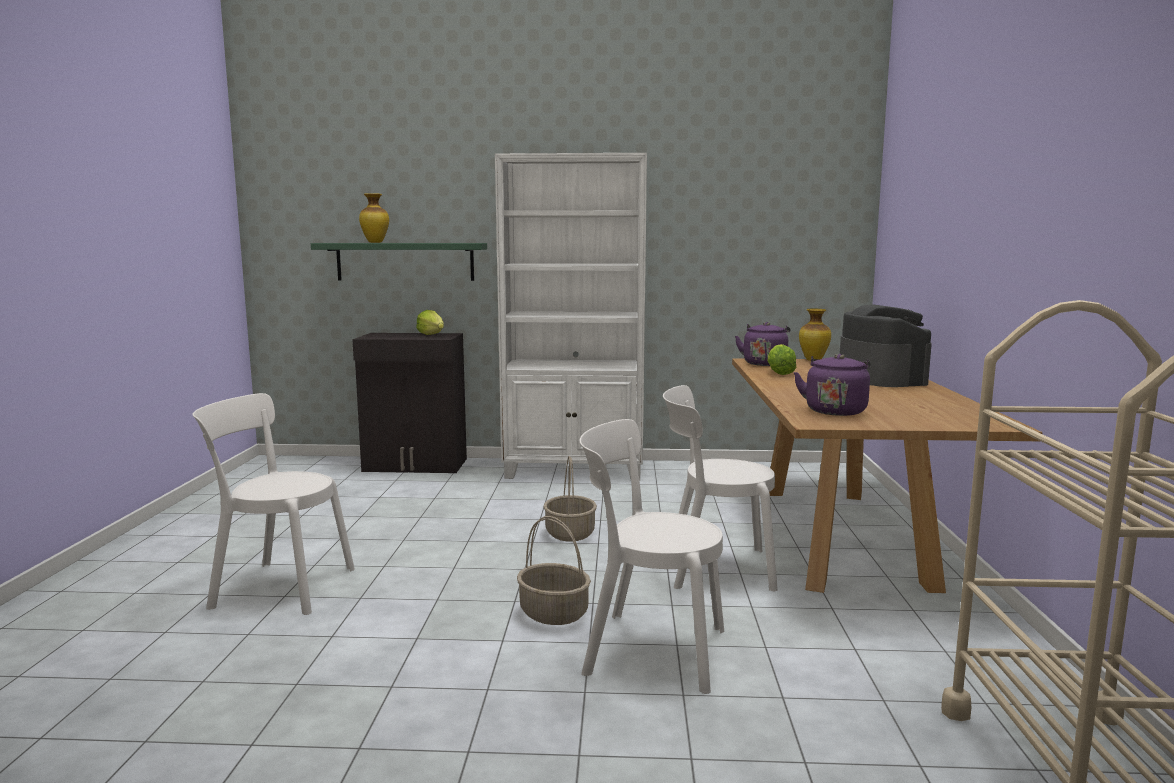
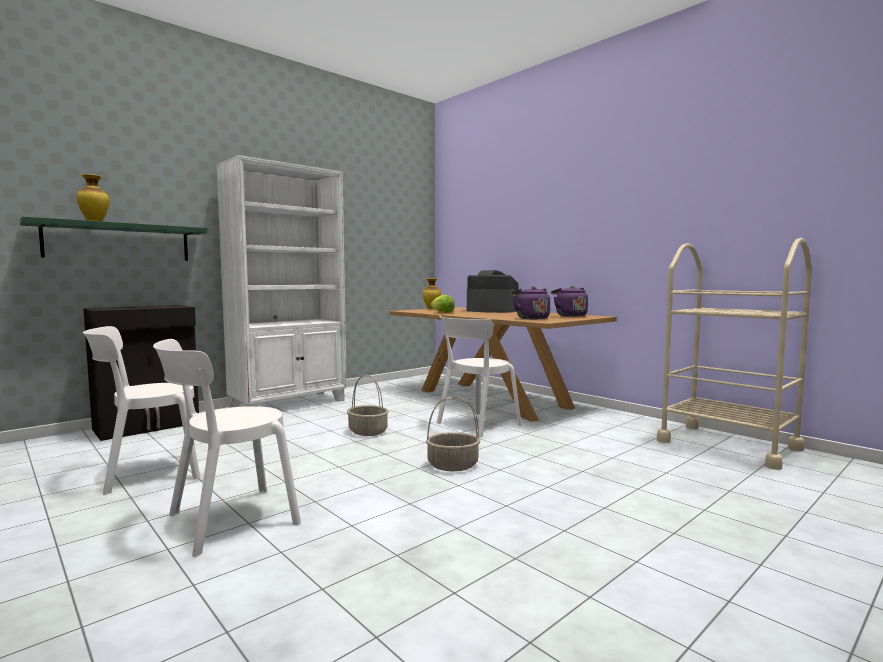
camera: 45 degrees left, 5 degrees down
(431, 334) = (158, 306): lettuce -> none
(648, 649) = (529, 462): white chair -> white chair (146, 472)
(764, 363) = (416, 311): purple kettle -> purple kettle (569, 315)

